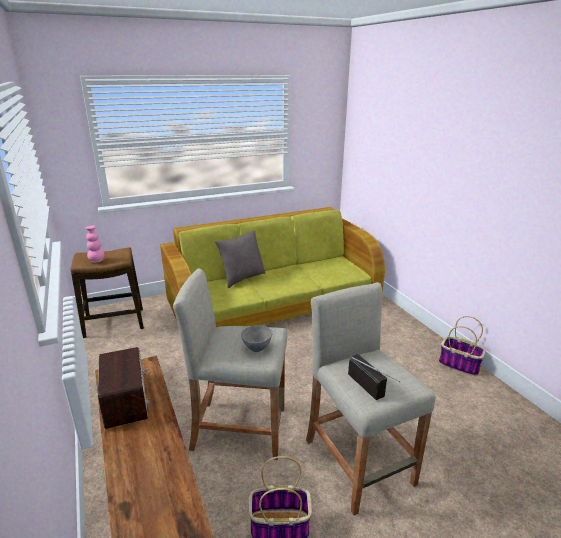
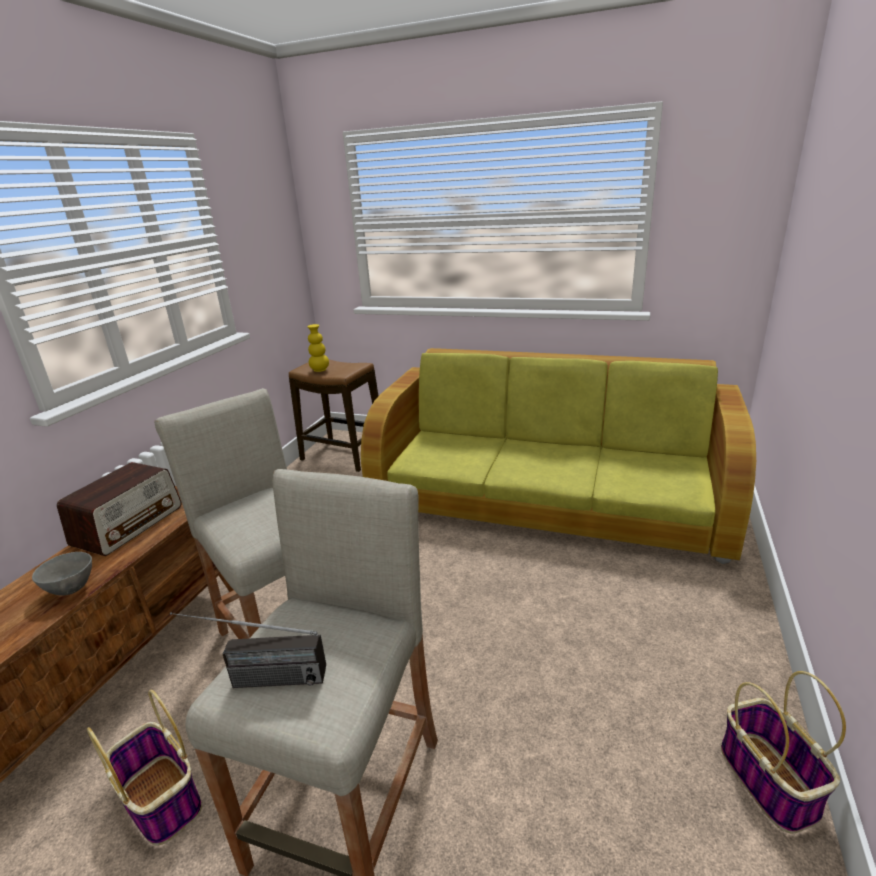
camera: 45 degrees right, 0 degrees up
(97, 261) = (320, 370): pink vase -> yellow vase
(242, 278) = (494, 443): grey pillow -> none
(256, 348) = (259, 527): grey bowl -> grey bowl (72, 589)
(374, 392) = (255, 680): radio -> radio turned 75 degrees clockwise

